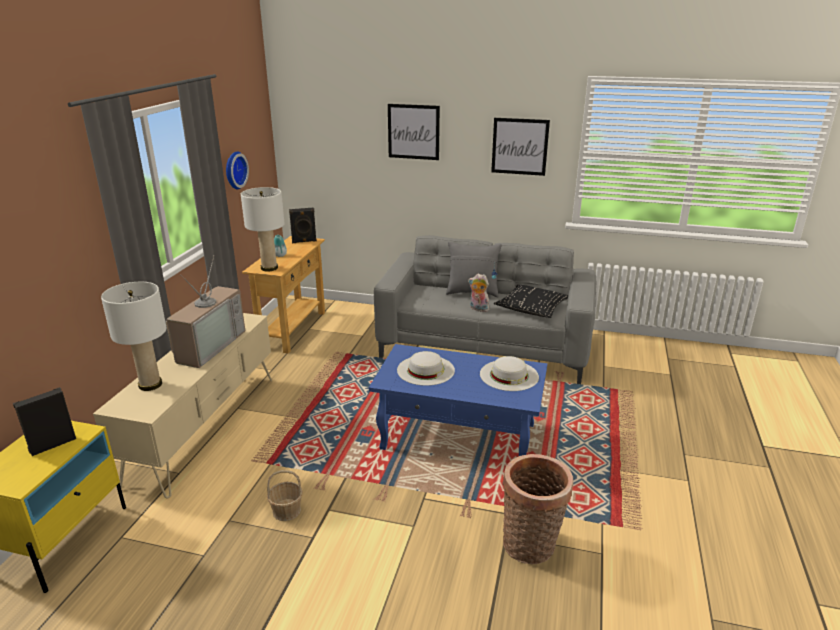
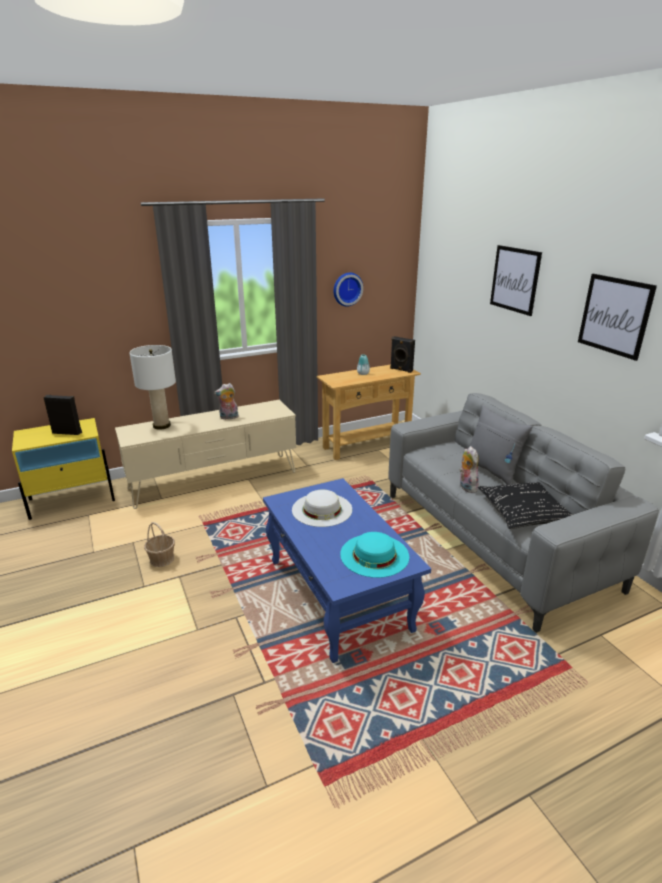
camera: 50 degrees right, 0 degrees up
(207, 345) = (228, 417): television -> plush toy
(269, 268) = (337, 380): white table lamp -> none
(509, 375) = (374, 555): white hat -> turquoise hat
(531, 547) = (231, 721): basket -> none

